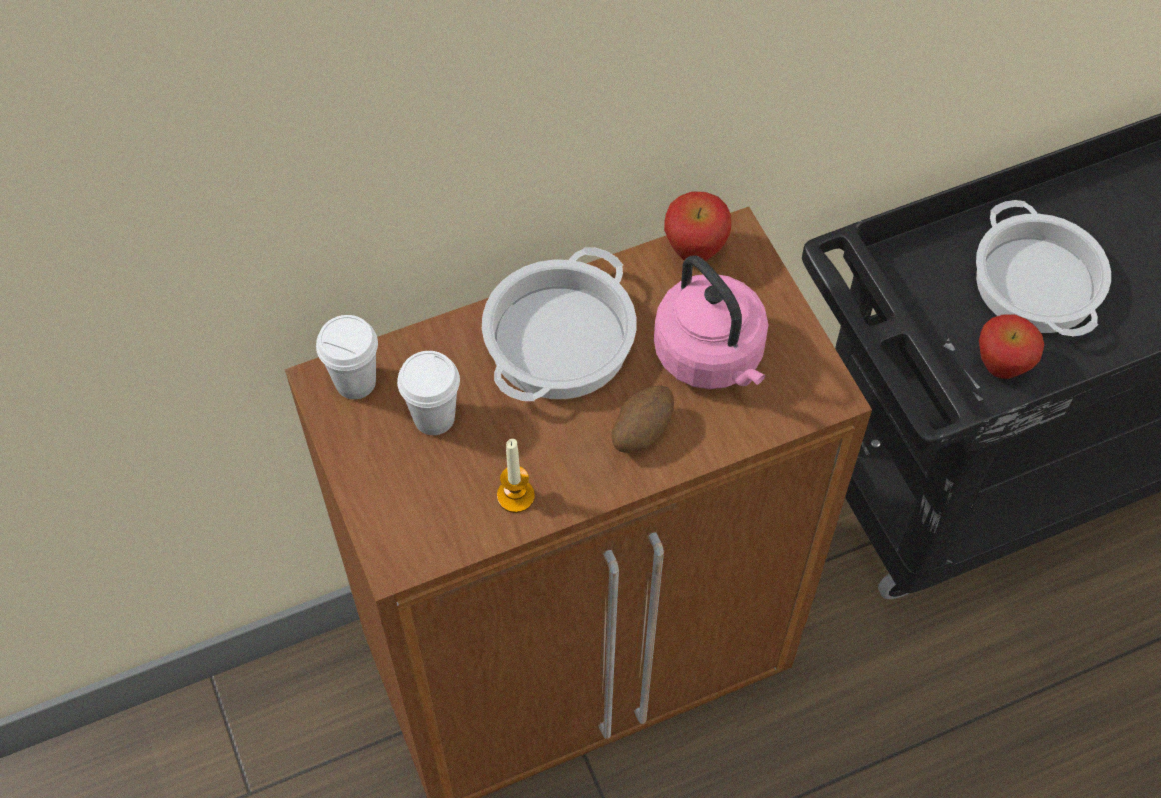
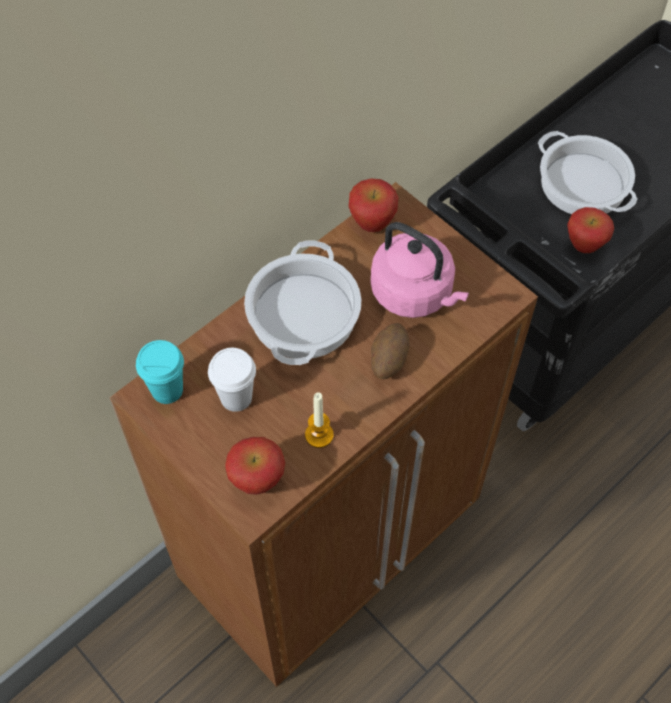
camera: 20 degrees left, 0 degrees up
(355, 382) = (167, 390): white cup -> turquoise cup
(417, 528) = (257, 481): none -> apple

